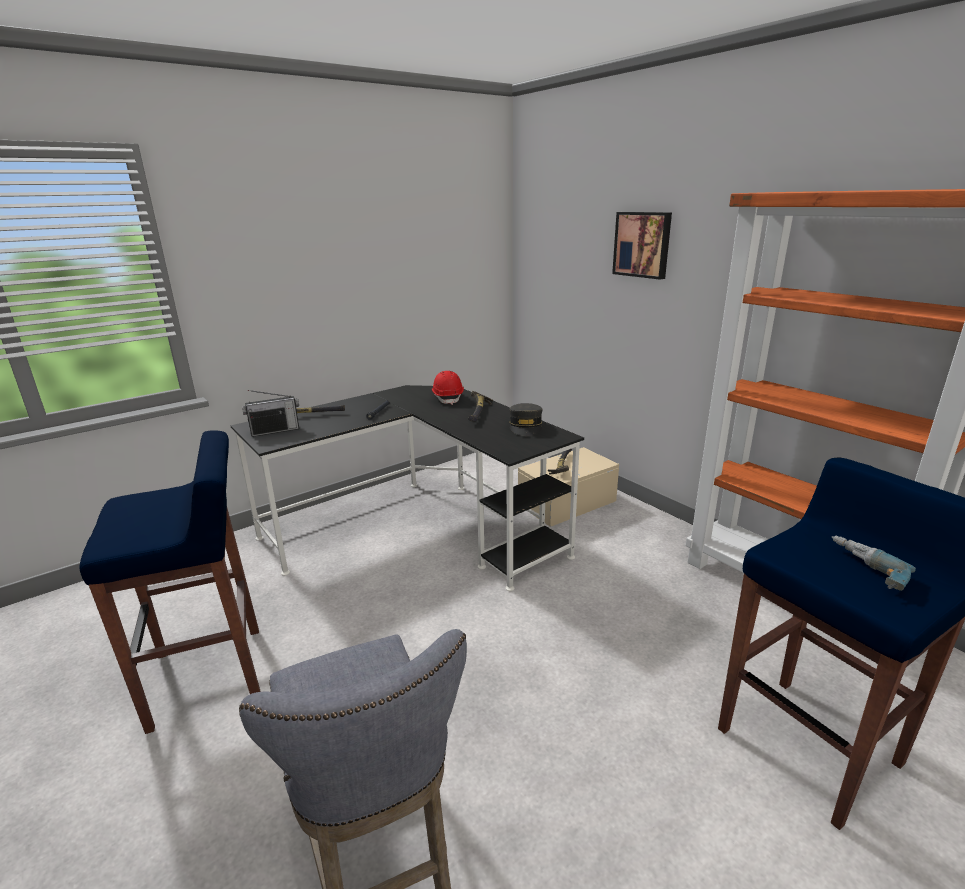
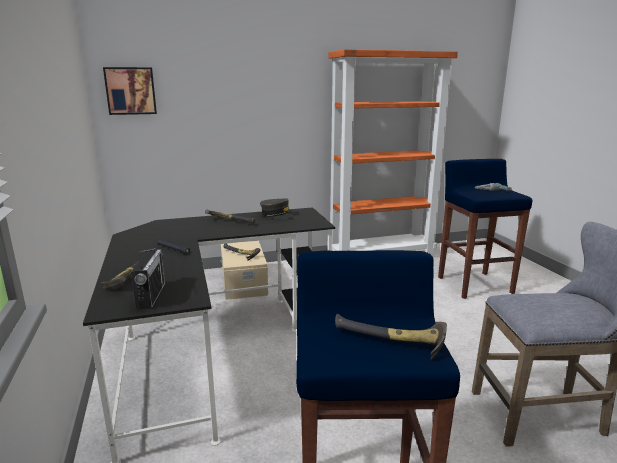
camera: 70 degrees left, 5 degrees down
(138, 524) = (391, 343): none -> hammer
(448, 398) = (180, 225): red hard hat -> none
(642, 244) = (242, 85): picture -> picture (130, 91)

